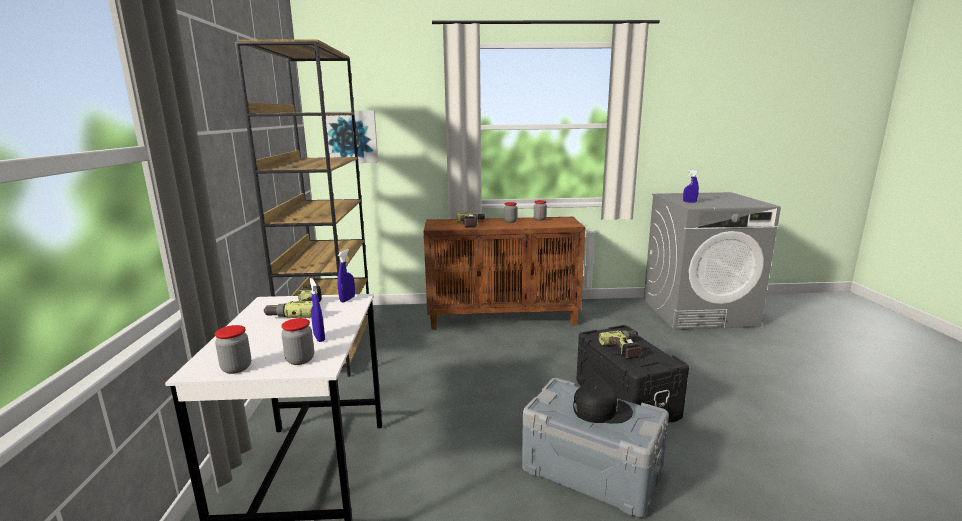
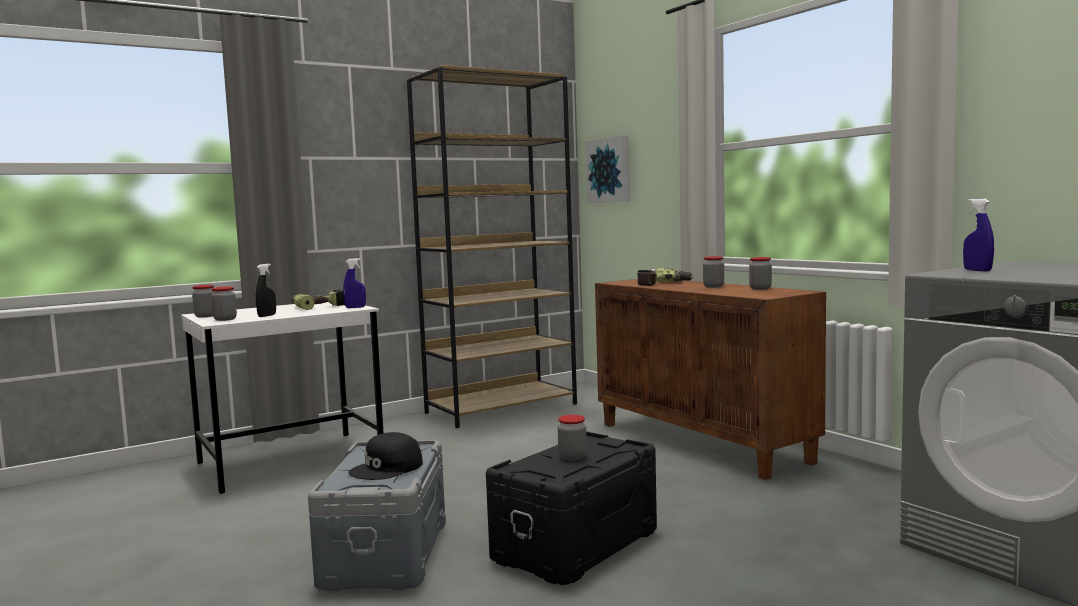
camera: 60 degrees right, 10 degrees down
(319, 338) = (267, 316): blue spray bottle -> black spray bottle
(601, 409) = (387, 468): black cap -> black cap turned 75 degrees clockwise
(626, 348) = (572, 457): power drill -> jar

